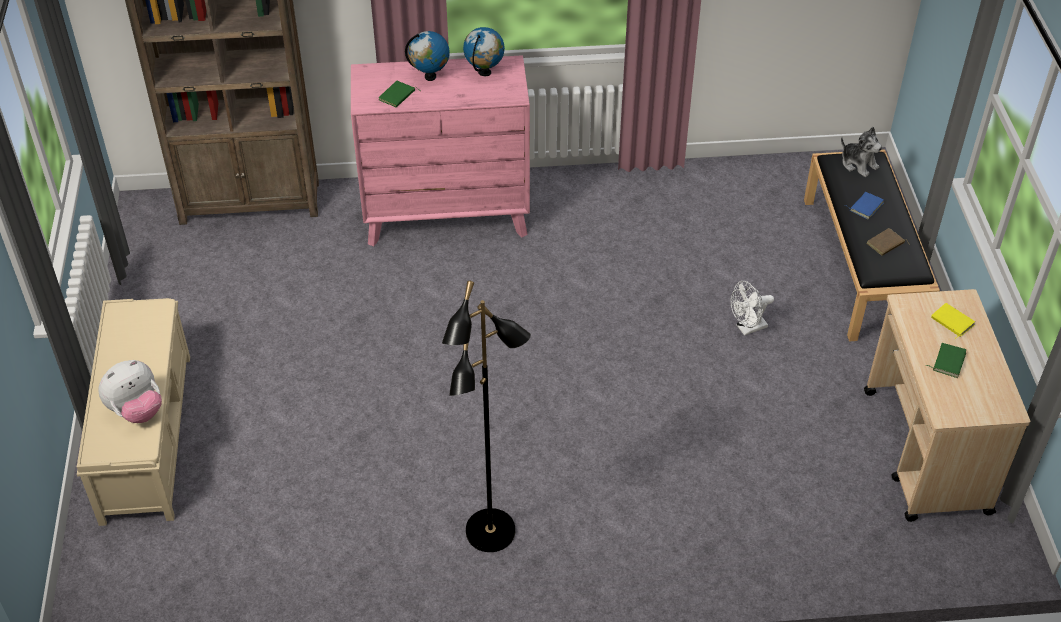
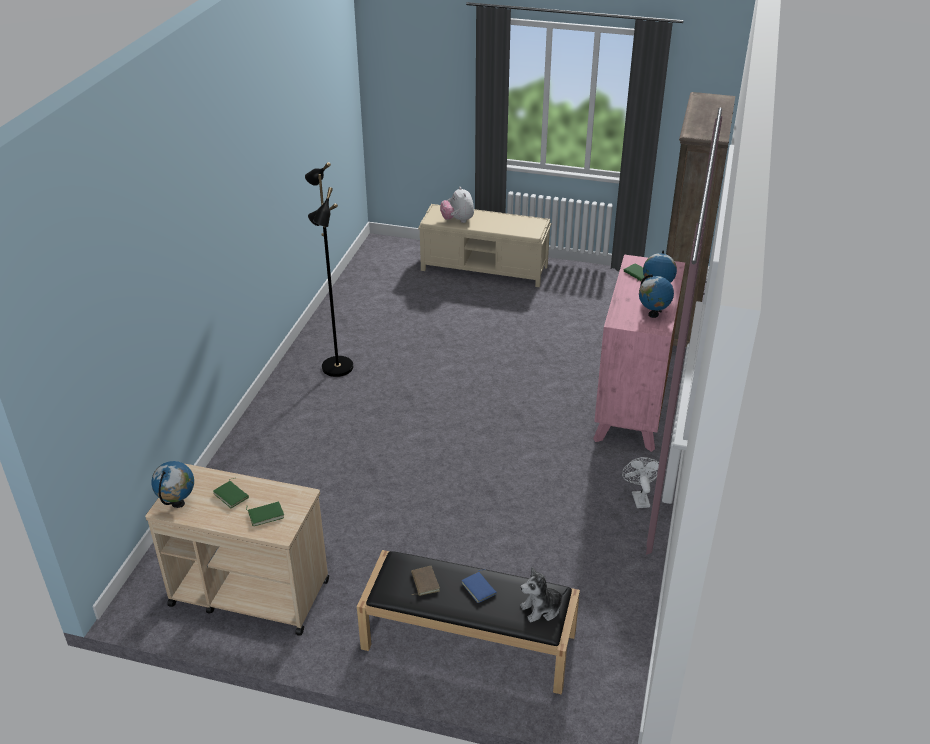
camera: 110 degrees right, 10 degrees down
(747, 328) = (433, 533): white fan -> white fan (639, 497)
(951, 322) = (266, 514): yellow book -> green book
(993, 401) = (178, 503): none -> globe

